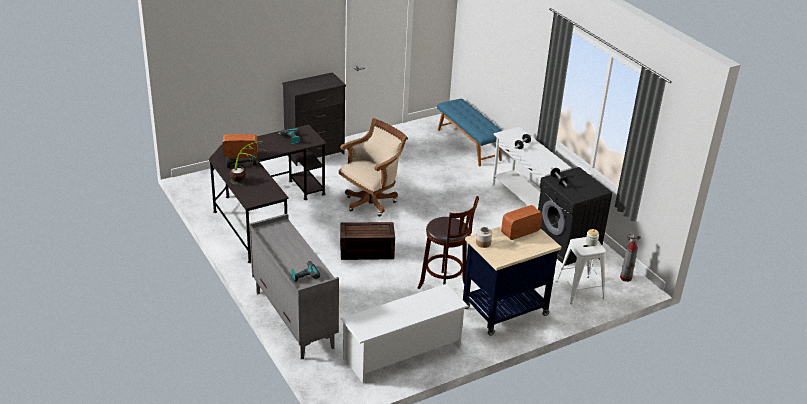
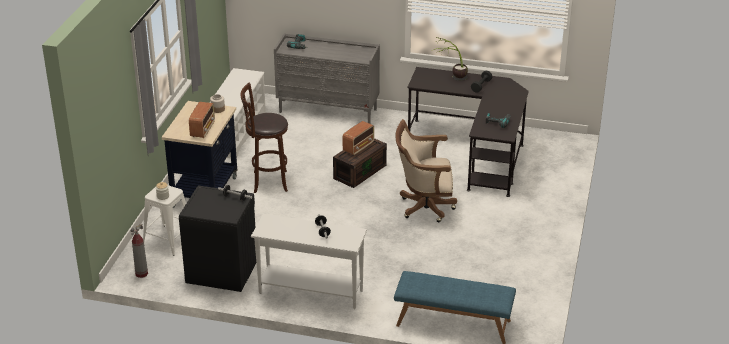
camera: 135 degrees right, 0 degrees up
(240, 155) = (497, 91): radio -> radio (358, 147)
(315, 153) = (547, 218): black dresser -> none
(372, 202) = (424, 208): office chair -> office chair turned 90 degrees clockwise

